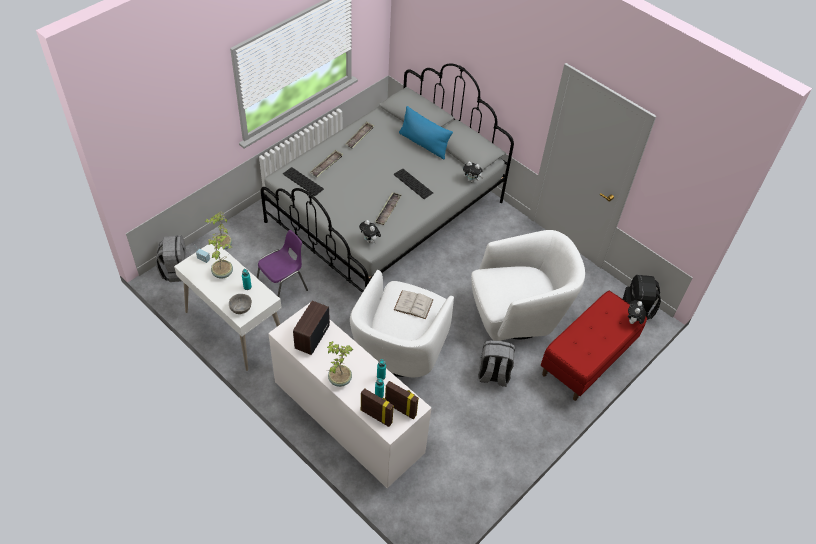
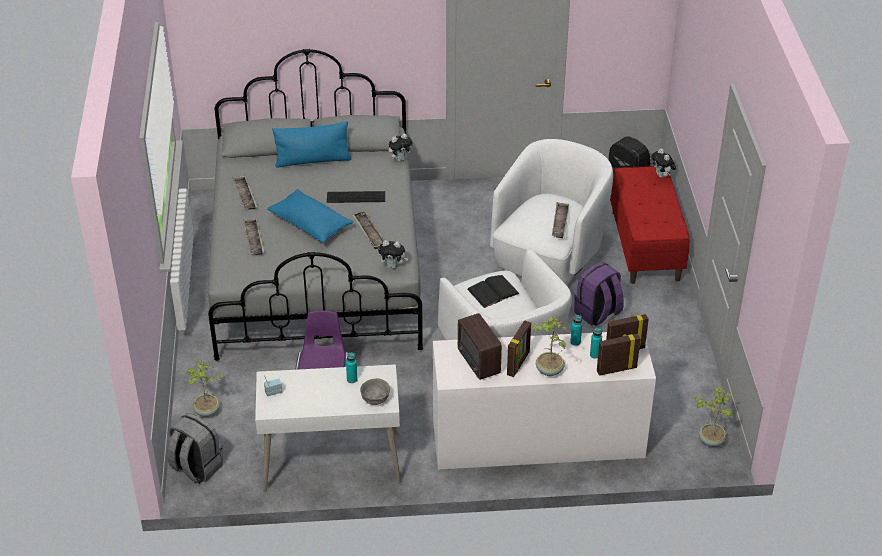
camera: 45 degrees left, 10 degrees down
(223, 273) = (311, 387): potted plant -> potted plant (711, 440)
(303, 181) = (254, 267): keyboard -> none
(330, 359) = (519, 364): none -> picture frame
(366, 180) = (310, 225): none -> blue pillow
(413, 304) = (493, 291): white book -> black book
(493, 375) = (597, 313): grey backpack -> purple backpack
(517, 297) = (560, 223): none -> tray

